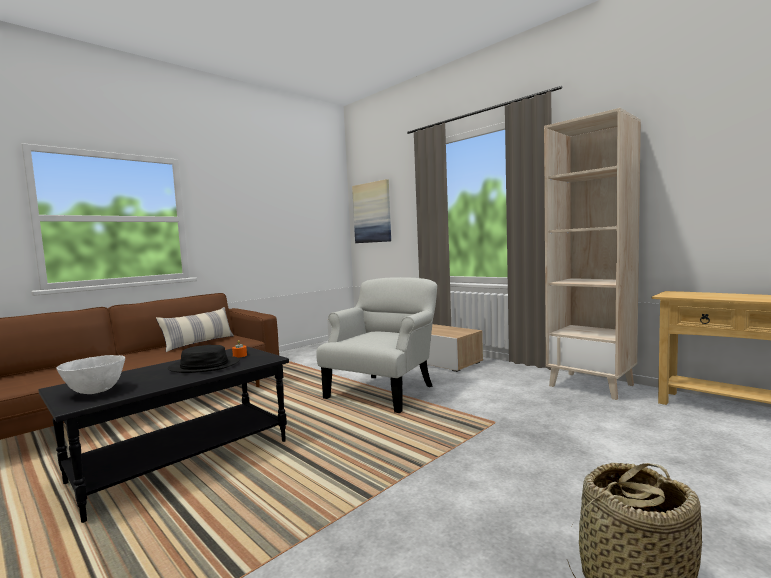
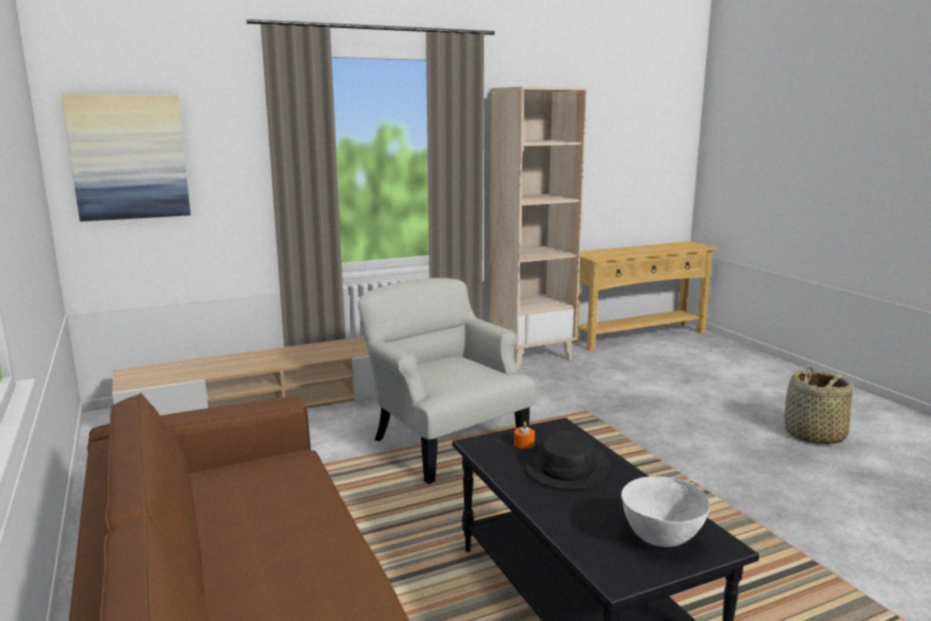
camera: 70 degrees left, 10 degrees up
(199, 343) = (223, 509): pillow -> none

